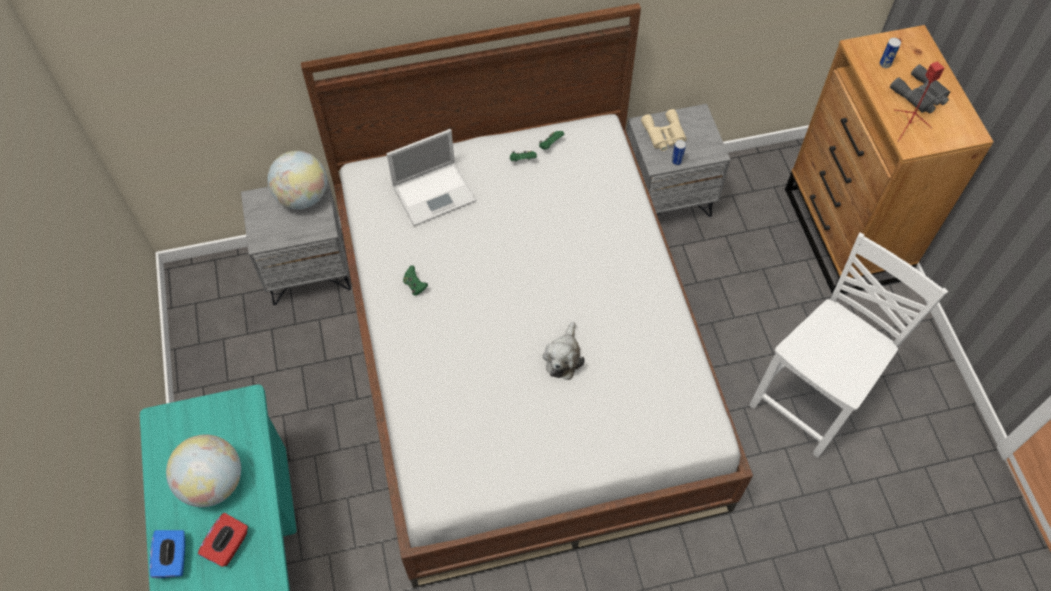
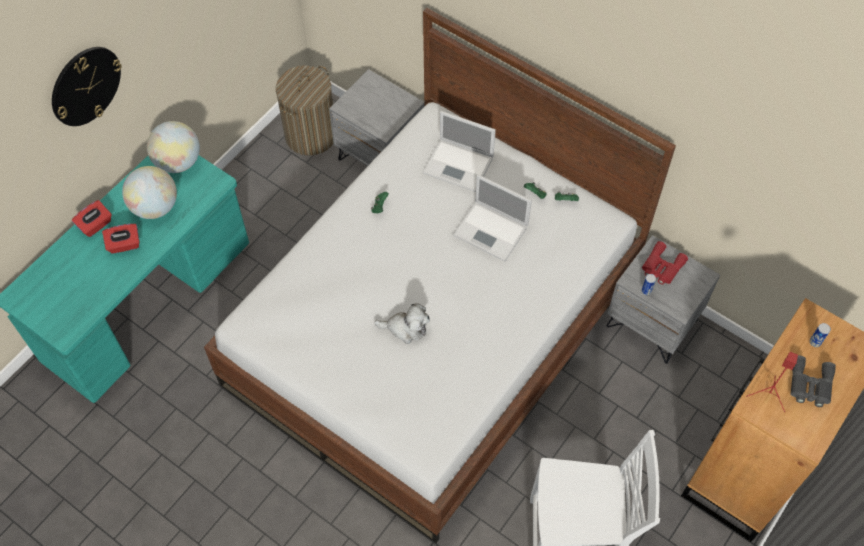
camera: 50 degrees right, 0 degrees up
(63, 413) = (85, 86): none -> wall clock
(173, 559) = (95, 225): blue tissue box -> red tissue box
(222, 308) = (310, 135): none -> laundry basket
(302, 197) = (396, 102): globe -> globe (178, 162)
(528, 219) = (492, 231): none -> laptop
(563, 357) = (405, 328): plush toy -> plush toy turned 150 degrees counterclockwise
(664, 135) = (661, 267): beige binoculars -> red binoculars

